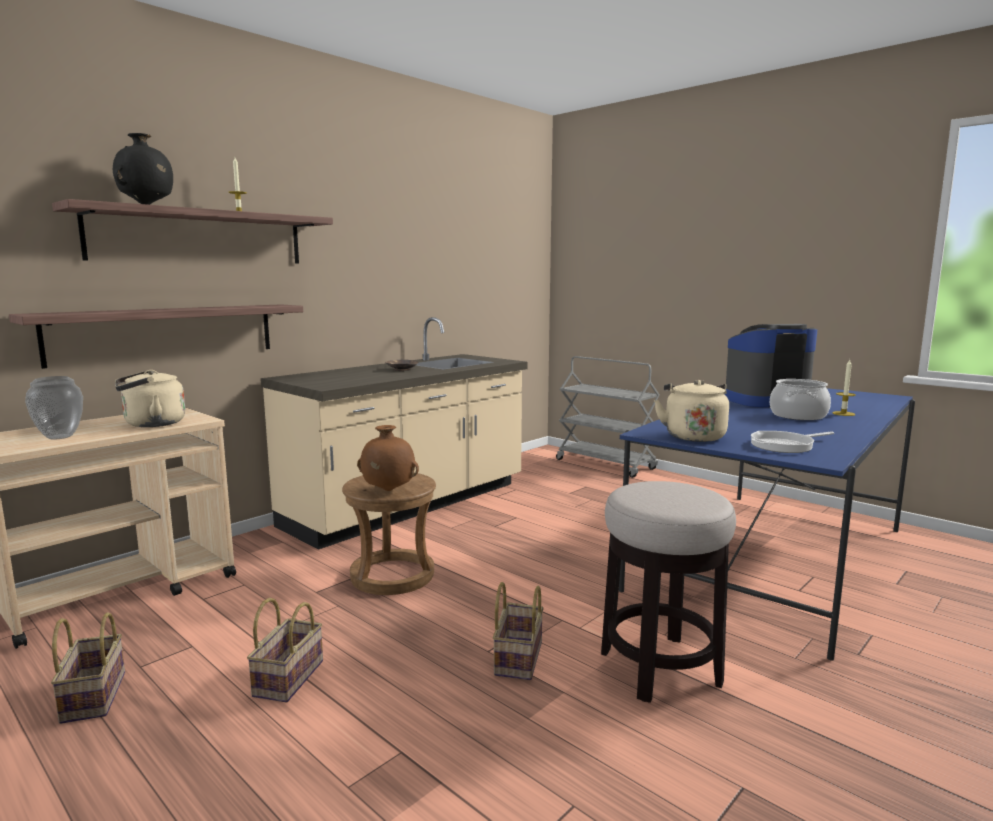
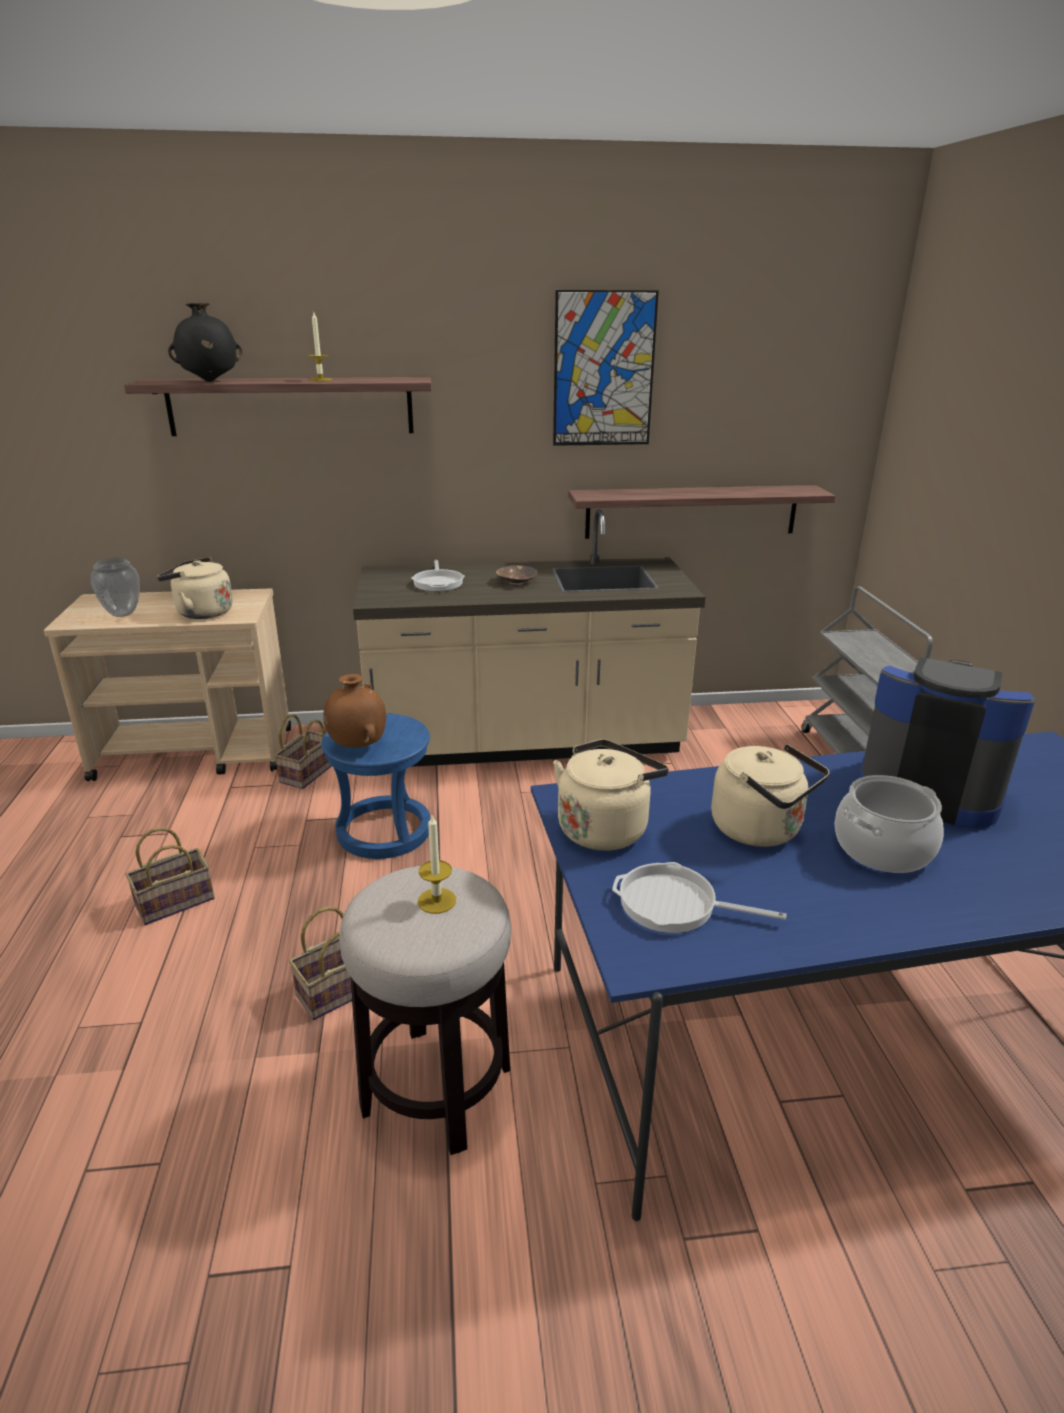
camera: 40 degrees right, 15 degrees up
(92, 696) = (71, 848): basket -> basket (307, 772)
(166, 333) = (257, 511): shelf -> shelf (691, 511)
(348, 376) = (438, 582): none -> frying pan
(392, 575) = (384, 831): brown stool -> blue stool
(417, 223) = (603, 370): none -> picture
(748, 422) = (761, 830): none -> beige kettle
(843, 413) = (984, 877): candle -> candle (437, 900)

